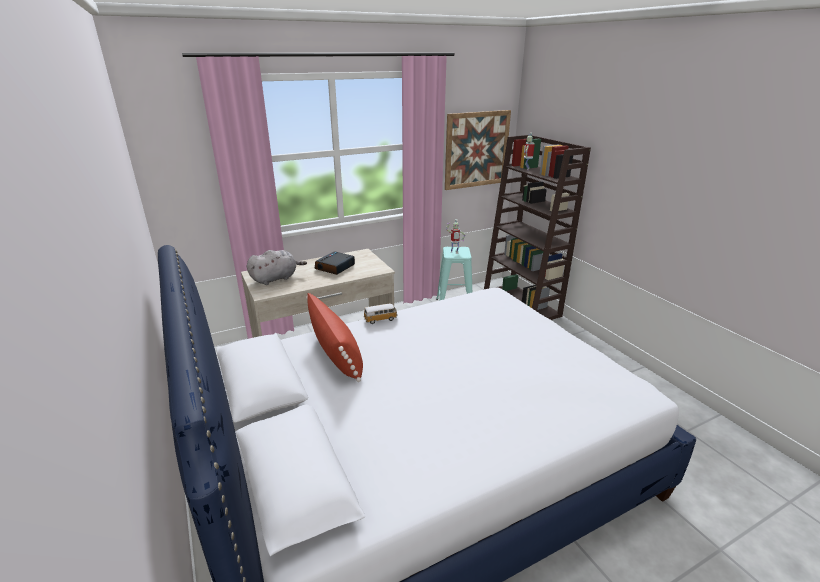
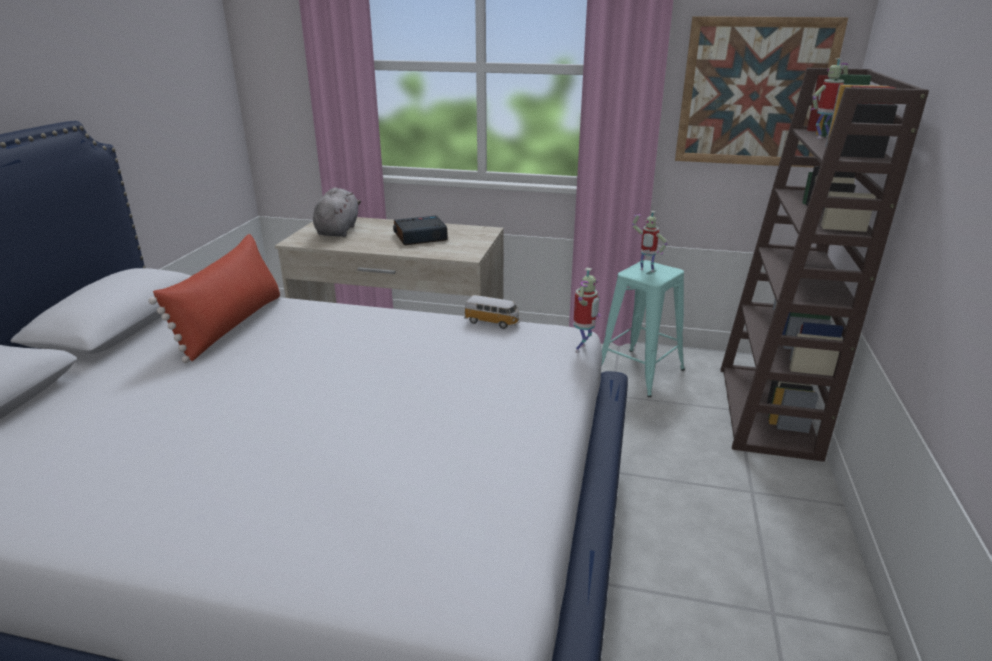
camera: 40 degrees right, 0 degrees up
(276, 278) = (338, 230): grey plush toy -> grey plush toy turned 90 degrees counterclockwise
(381, 319) = (349, 309): toy car -> toy car (492, 322)
(513, 296) = (583, 349): none -> toy robot

